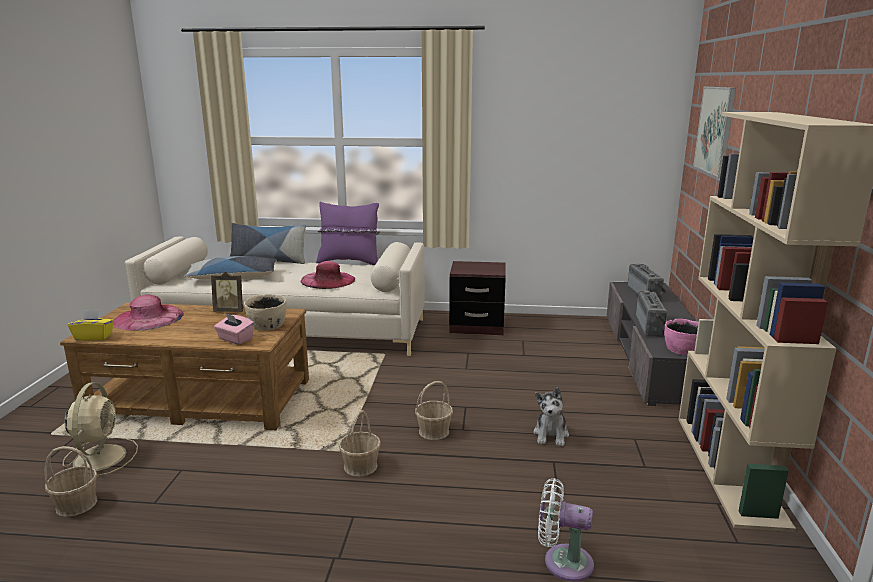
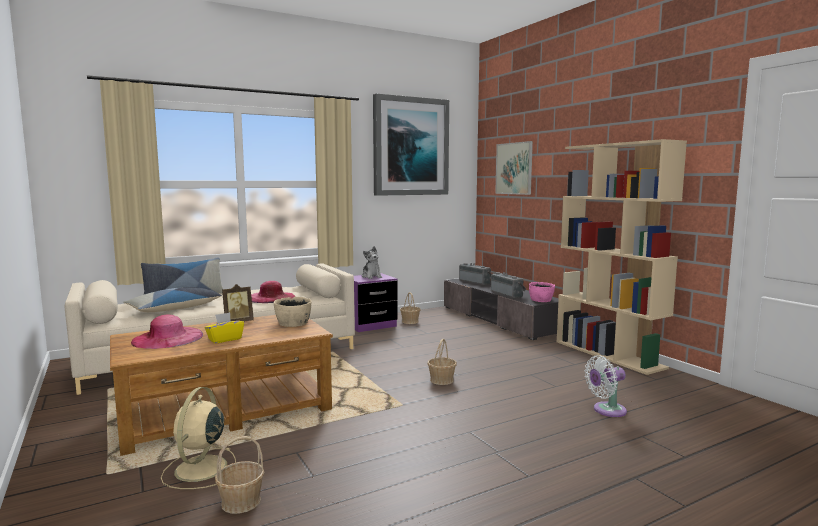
camera: 35 degrees left, 10 degrees down
(94, 337) = (143, 357): yellow tissue box -> yellow tissue box (225, 339)
(100, 456) = (200, 469): beige fan -> beige fan turned 135 degrees counterclockwise
(235, 339) = (288, 334): pink tissue box -> none
(349, 262) = (259, 287): purple pillow -> none
(361, 466) = (428, 408): basket -> basket (410, 321)
(477, 326) = (370, 325): brown nightstand -> purple nightstand
(551, 434) = (509, 364): plush toy -> plush toy (371, 276)
(570, 90) = (410, 147): none -> picture

